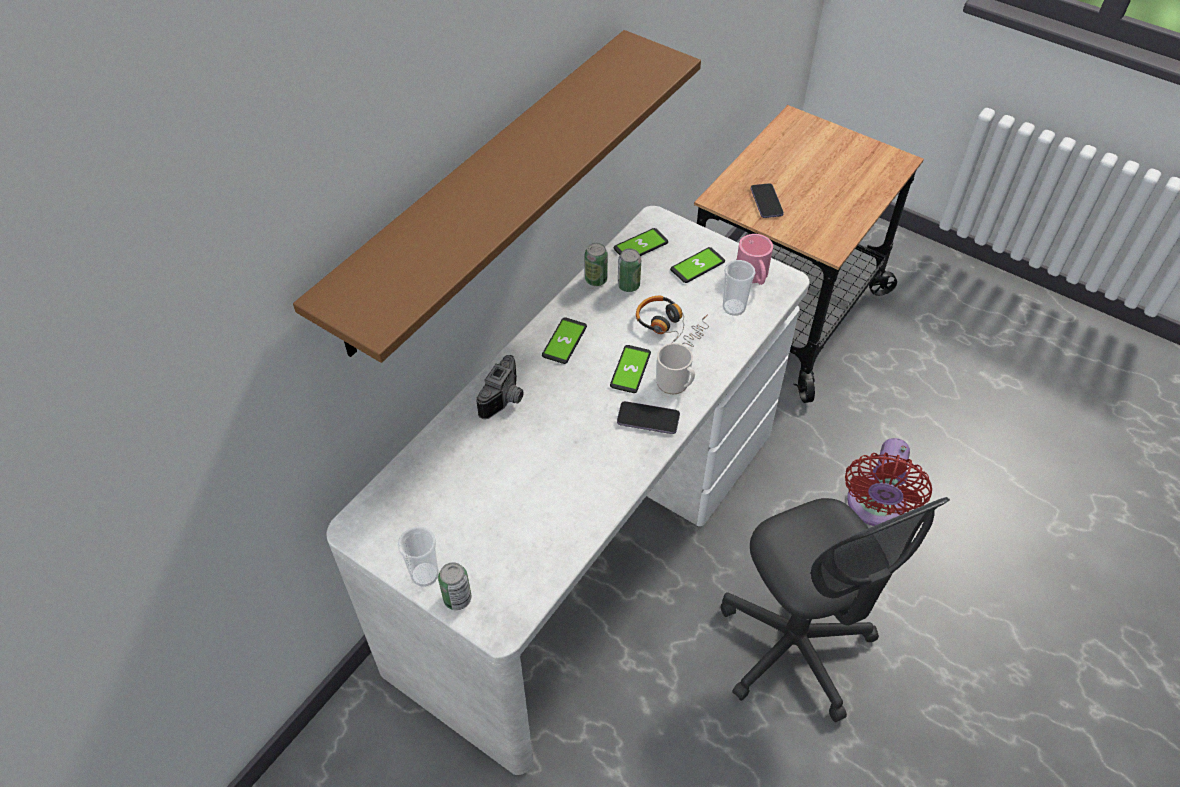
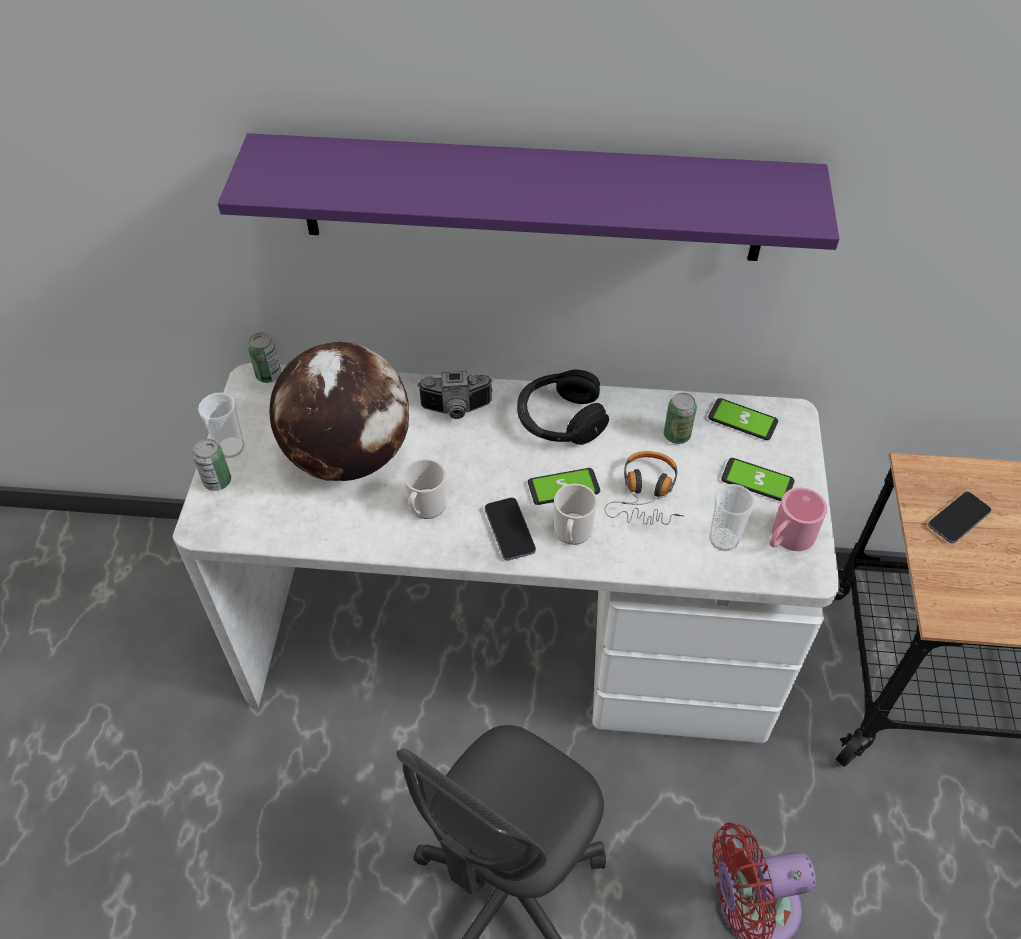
camera: 60 degrees right, 0 degrees up
(483, 191) = (531, 198): brown shelf -> purple shelf
(499, 490) = (349, 455): none -> globe
(564, 341) = (560, 419): phone -> black headphones
(591, 461) = (425, 508): none -> mug
(596, 280) = (662, 406): can -> can (269, 375)

